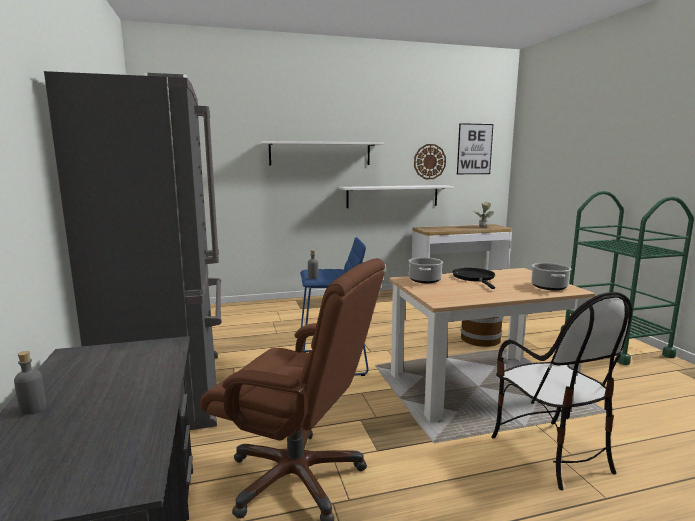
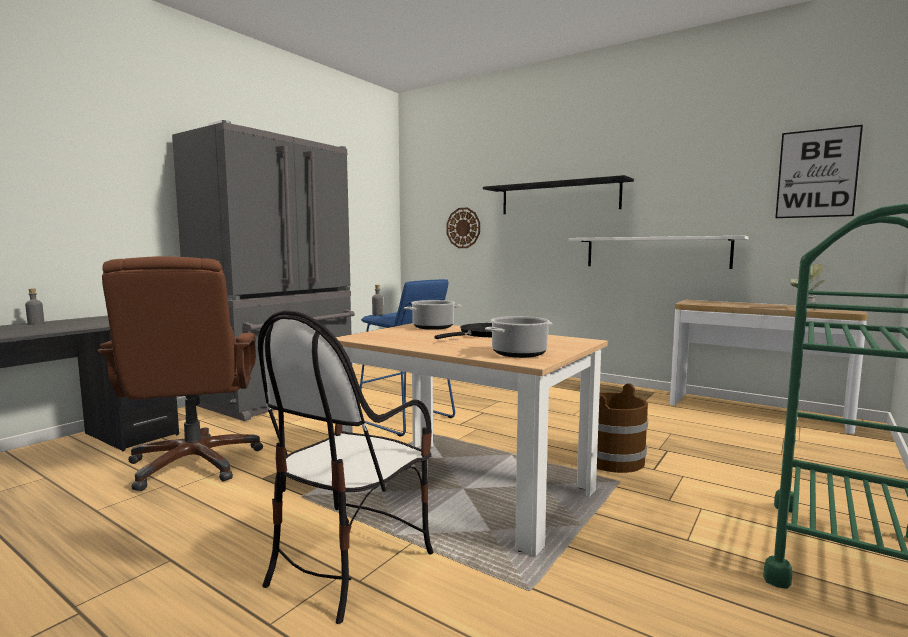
camera: 50 degrees right, 5 degrees down
(320, 153) = (559, 198): white shelf -> black shelf
(429, 161) = (721, 200): wall clock -> wall clock (463, 228)

